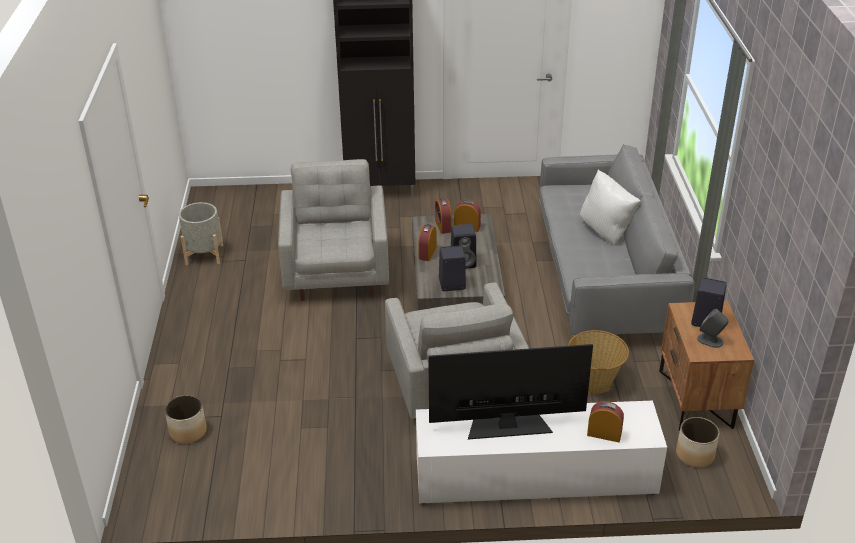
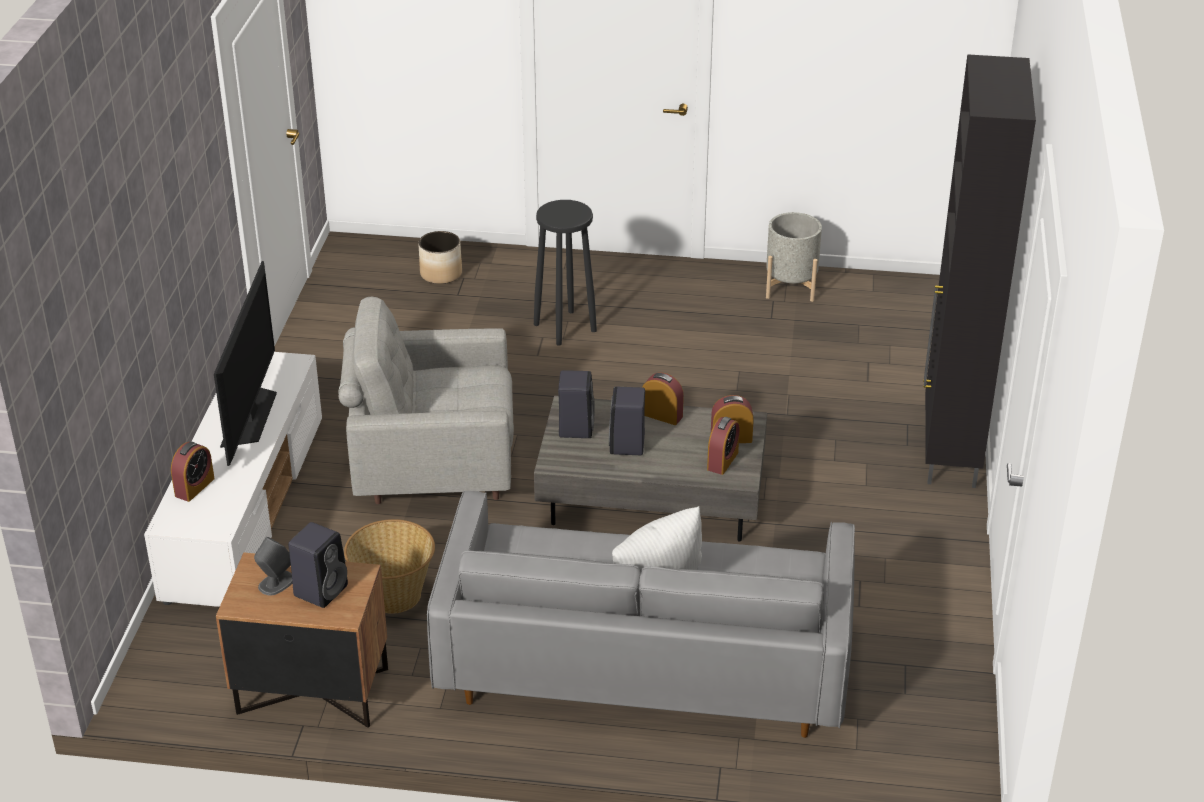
camera: 100 degrees right, 0 degrees up
(265, 350) = (565, 327): none -> black stool
(337, 273) = (720, 392): grey armchair -> none
(695, 454) = (208, 659): planter -> none

